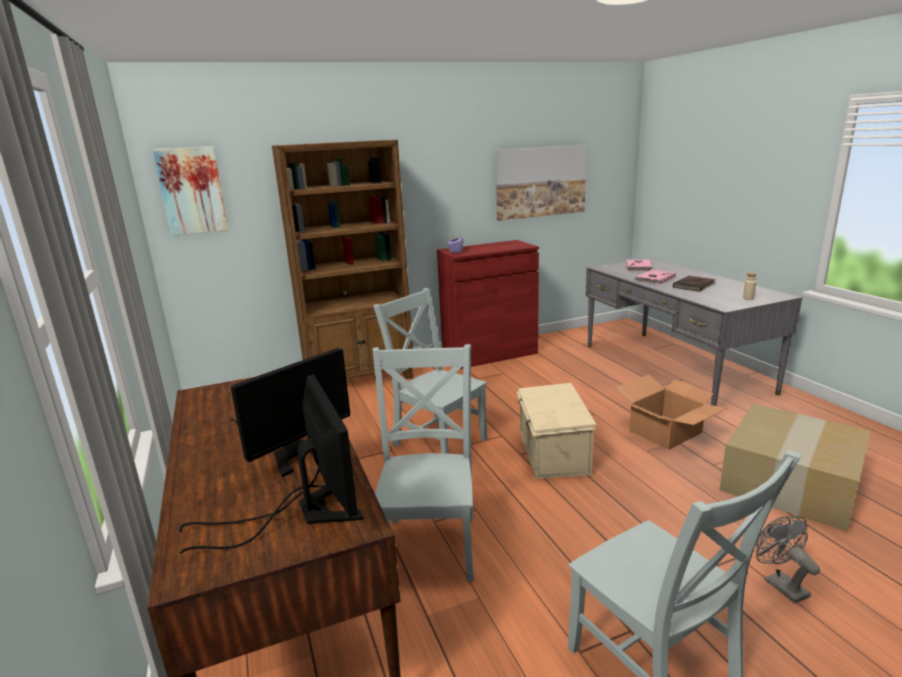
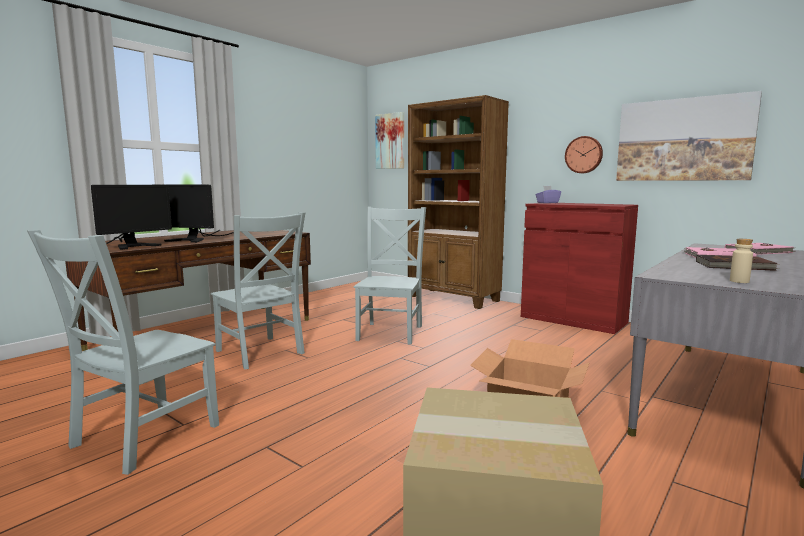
camera: 60 degrees right, 10 degrees down
(431, 543) = (261, 353): grey chair -> grey chair turned 75 degrees clockwise
(466, 198) = (584, 155): none -> wall clock
(552, 452) = (416, 367): beige storage box -> none
(780, 584) = (264, 492): grey fan -> none

